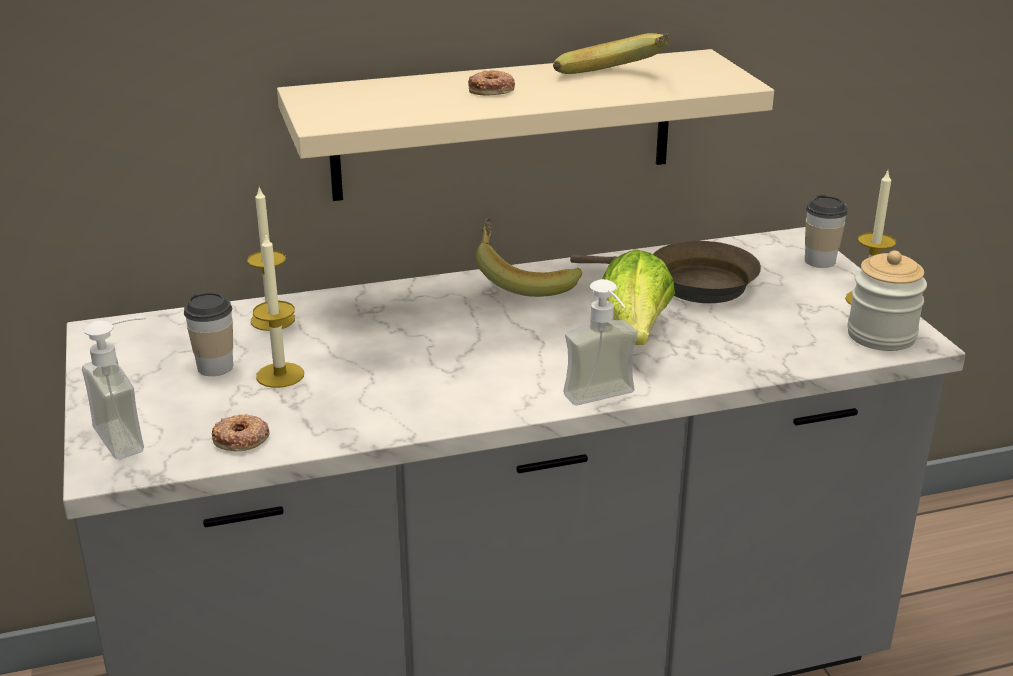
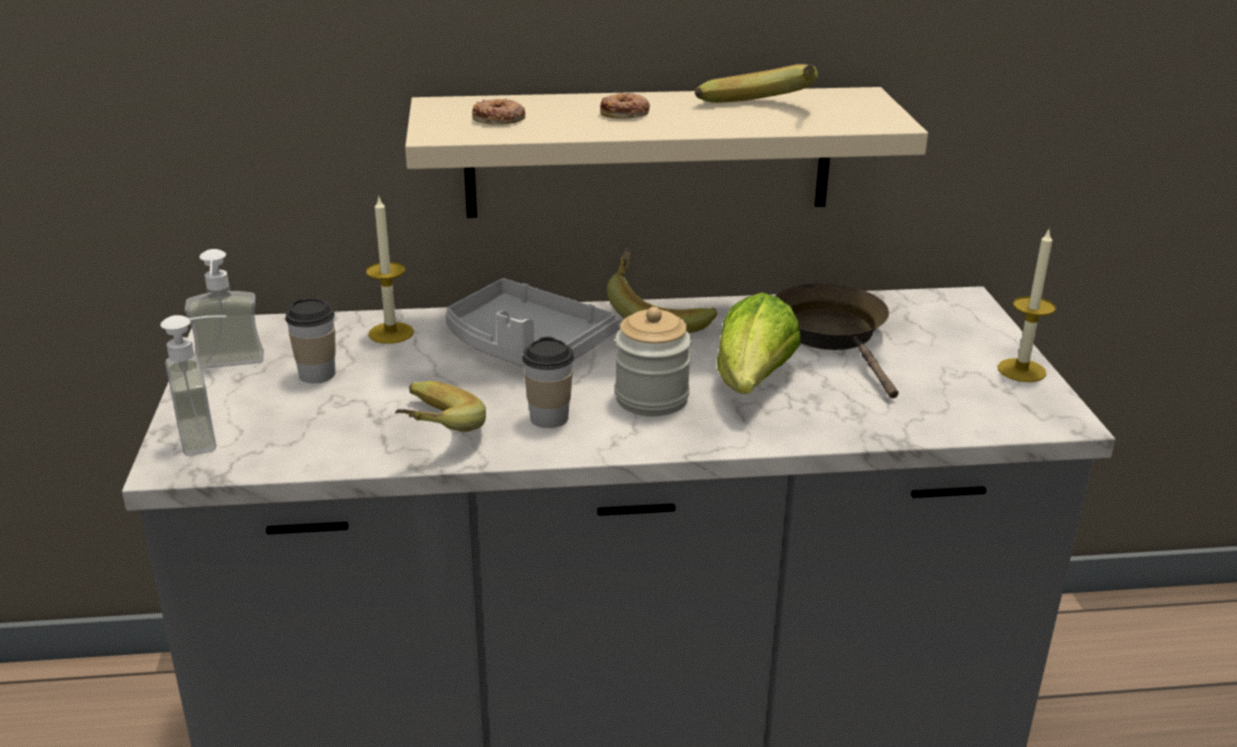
camera: 10 degrees right, 0 degrees up
(241, 439) = (313, 449): donut -> donut (498, 119)
(280, 375) = (376, 389): candle -> none
(348, 413) = (428, 434): none -> banana
(410, 321) = (526, 346): none -> grey tray
(605, 400) = (696, 449): soap dispenser -> soap dispenser (229, 367)
(691, 284) = (833, 335): brown frying pan -> brown frying pan turned 135 degrees counterclockwise
(819, 261) = (982, 324): cup -> cup (549, 418)
(881, 335) = (1024, 410): jar -> jar (651, 398)

